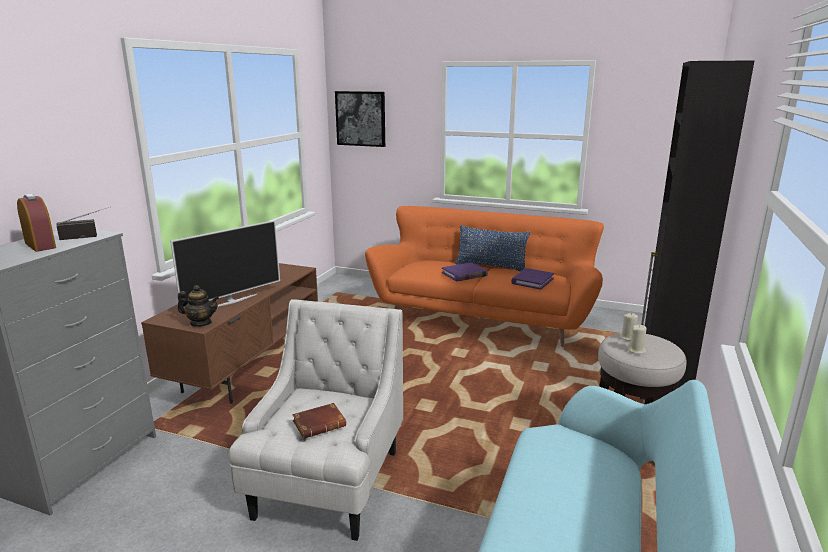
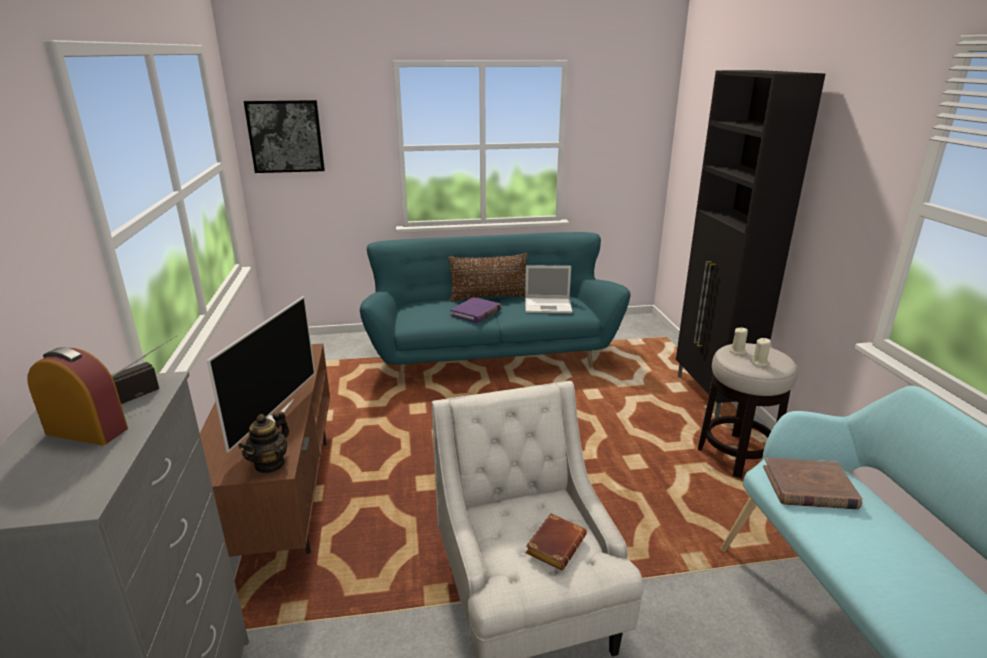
camera: 30 degrees left, 5 degrees up
(201, 323) = (270, 464): teapot -> teapot turned 135 degrees clockwise
(483, 318) = (491, 355): orange sofa -> turquoise sofa
(491, 266) = (489, 297): blue pillow -> brown pillow
(532, 281) = (549, 306): purple book -> laptop
(561, 454) = (809, 487): none -> brown book

